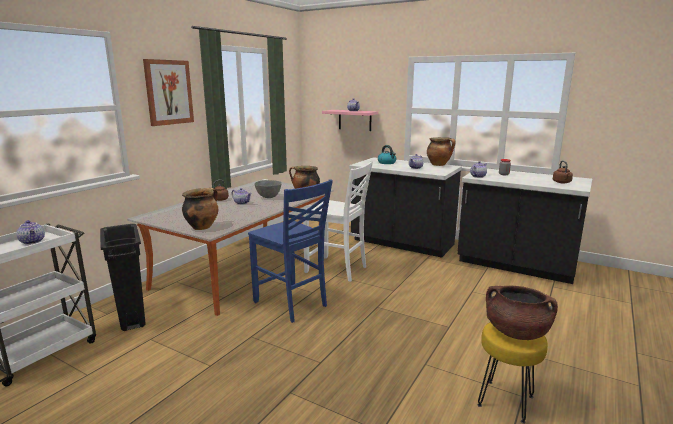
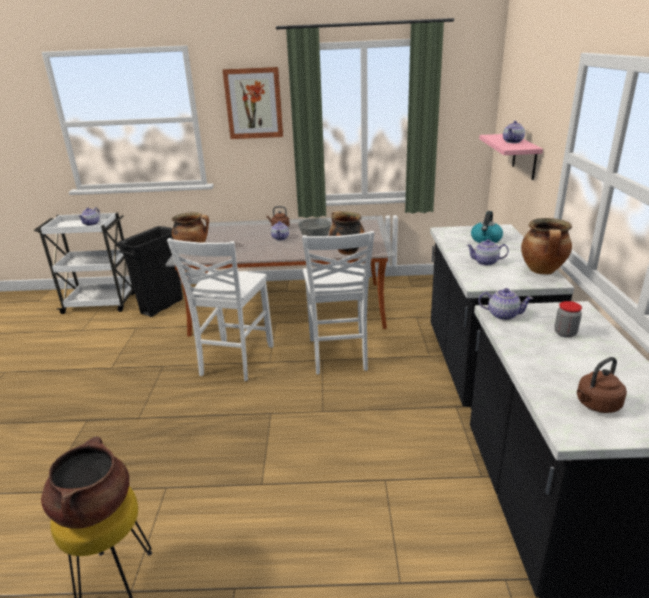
camera: 60 degrees right, 10 degrees up
(291, 304) = (234, 361): blue chair -> white chair

